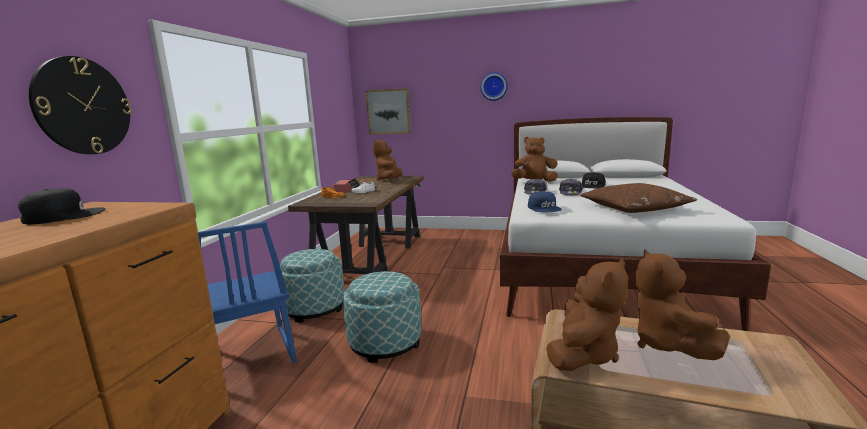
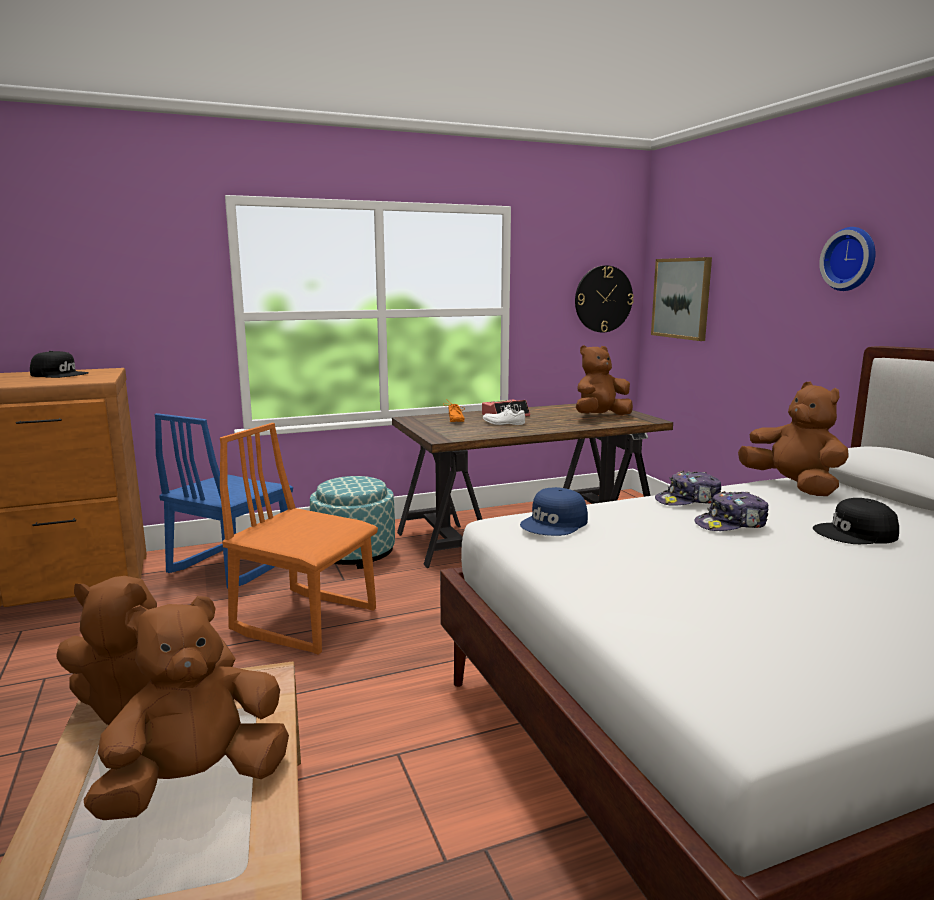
camera: 55 degrees right, 0 degrees up
(83, 106) = (135, 283): wall clock -> wall clock (603, 299)
(385, 342) = (306, 620): ottoman -> orange chair
(634, 208) = (687, 595): brown pillow -> none

